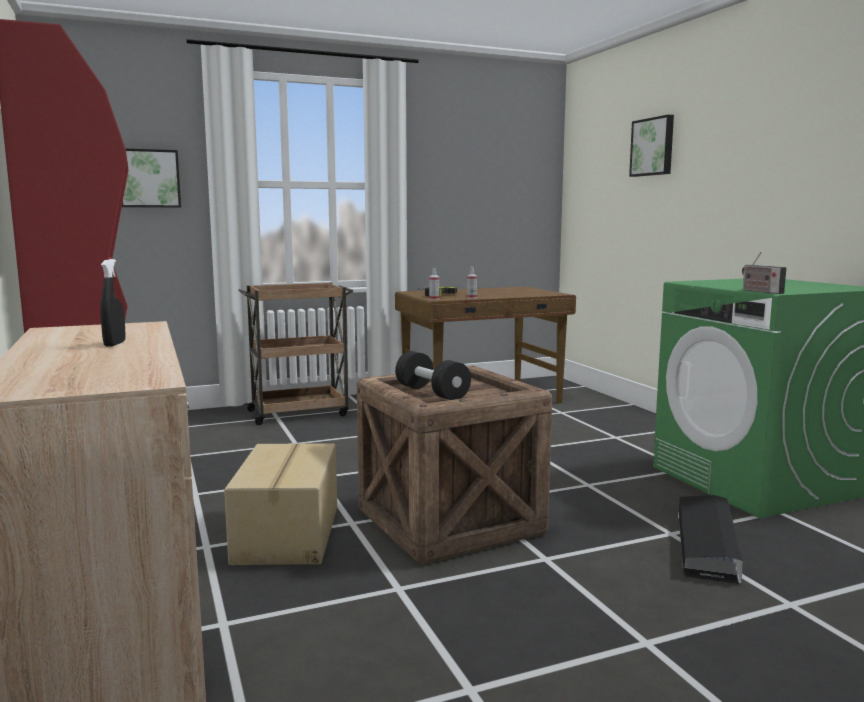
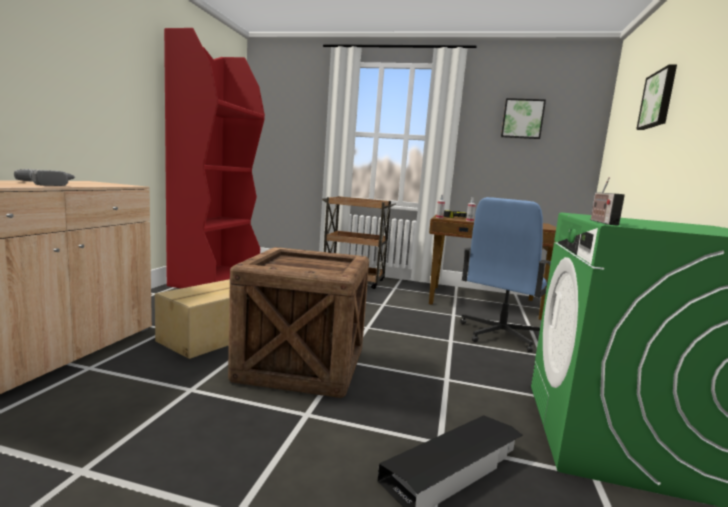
camera: 35 degrees right, 0 degrees up
(115, 344) = (54, 184): black spray bottle -> power drill
(149, 178) = (299, 129): picture -> picture (522, 119)
(432, 393) = (292, 264): black dumbbell -> none
(554, 429) = (500, 335): none -> blue office chair

